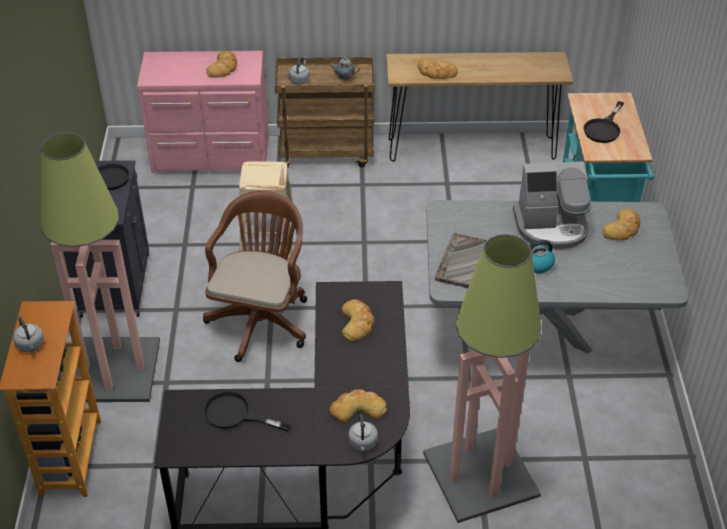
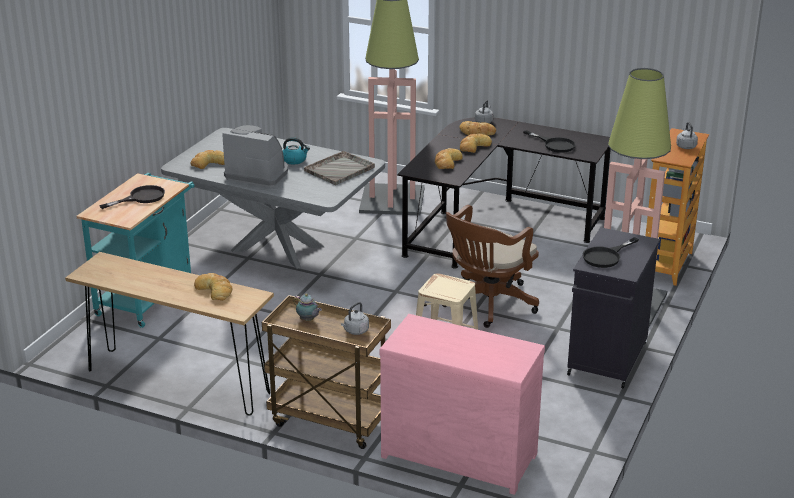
camera: 155 degrees left, 15 degrees down
(223, 68) = (436, 339): bread -> bread (473, 146)

